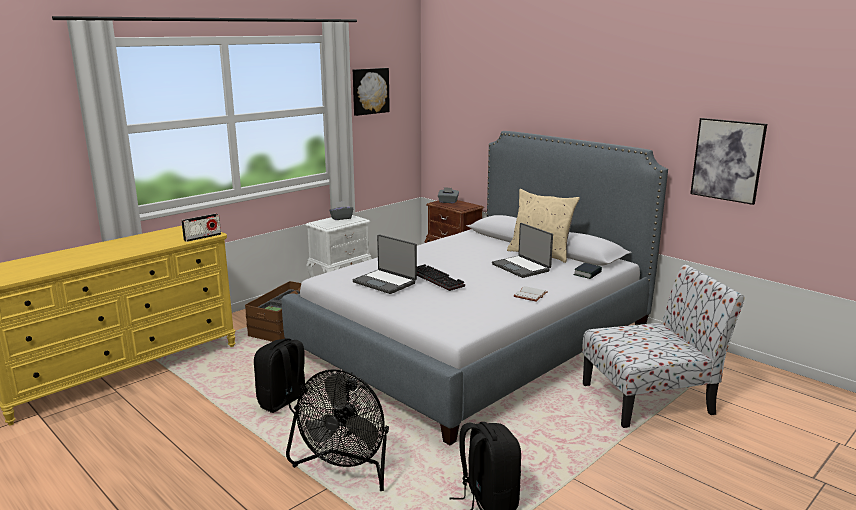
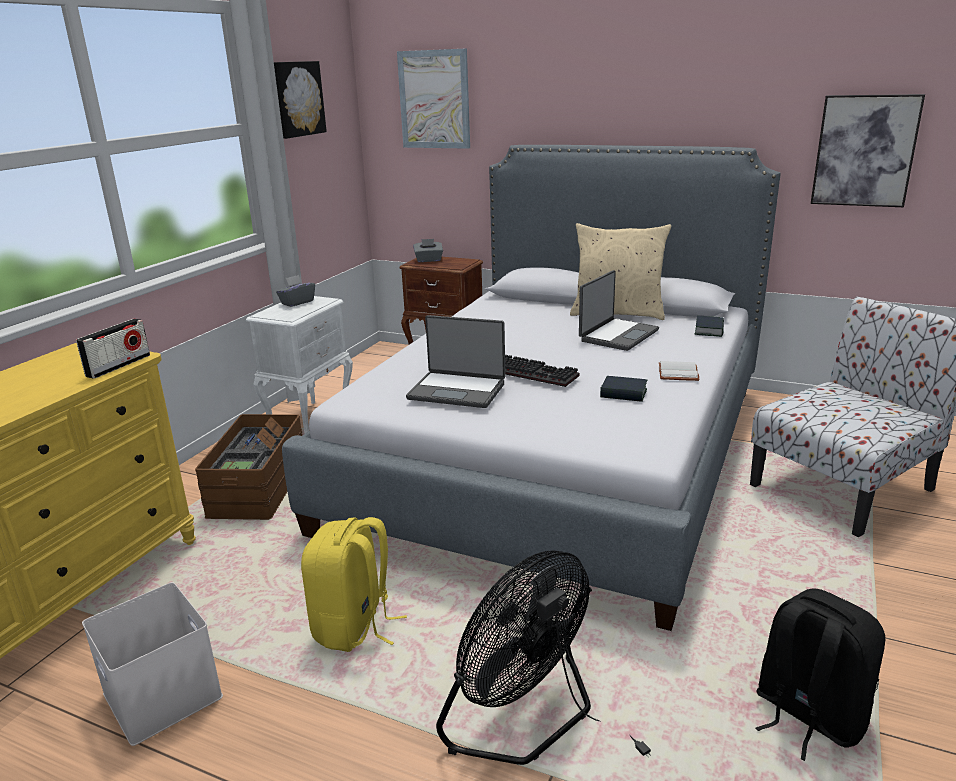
camera: 20 degrees left, 5 degrees up
(175, 409) = (159, 694): none -> white storage box
(284, 403) = (354, 627): black backpack -> yellow backpack
(344, 465) = (544, 719): black fan -> black fan turned 135 degrees clockwise
(463, 95) = (434, 100): none -> picture
(481, 301) = (623, 394): none -> book
(521, 267) = (617, 335): laptop -> laptop turned 90 degrees counterclockwise

